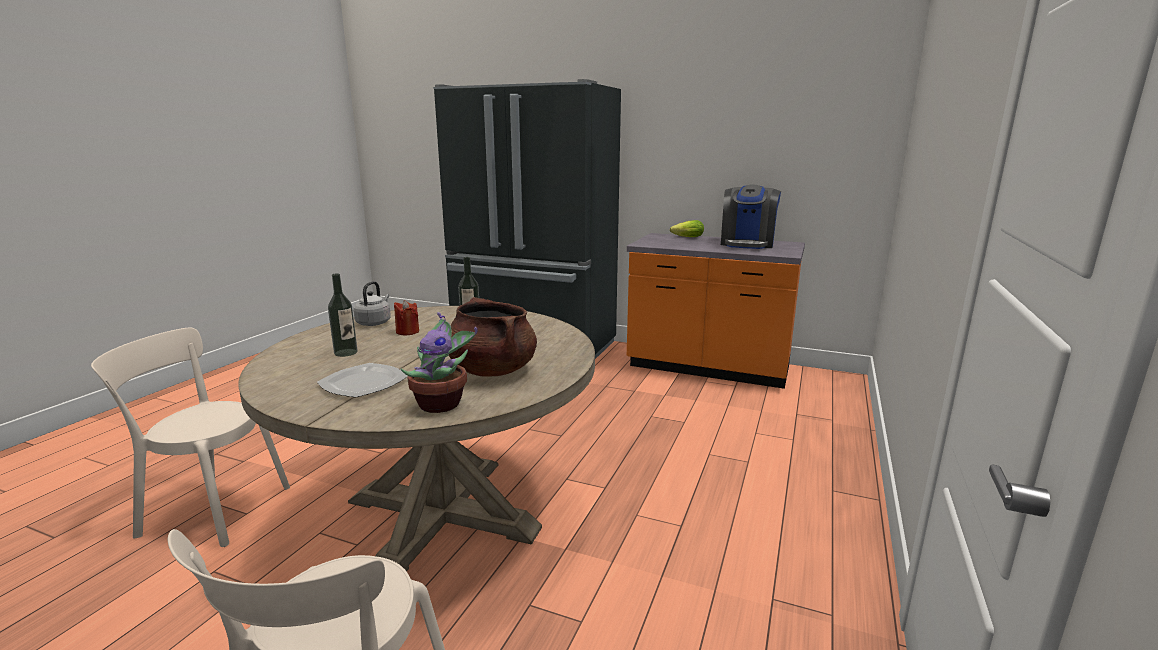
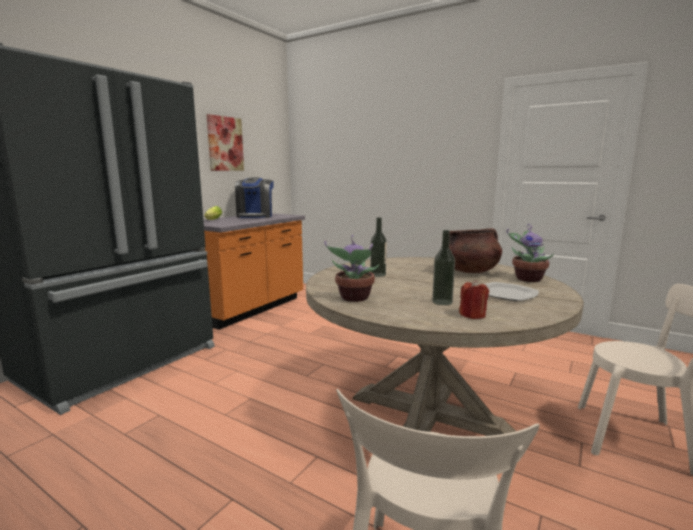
camera: 80 degrees left, 5 degrees down
(374, 322) = (353, 298): grey kettle -> potted plant
(407, 332) = (386, 288): red candle -> red candle (472, 315)
(745, 135) = (225, 144): none -> picture
(747, 244) = (255, 216): coffee machine -> coffee machine turned 60 degrees clockwise

